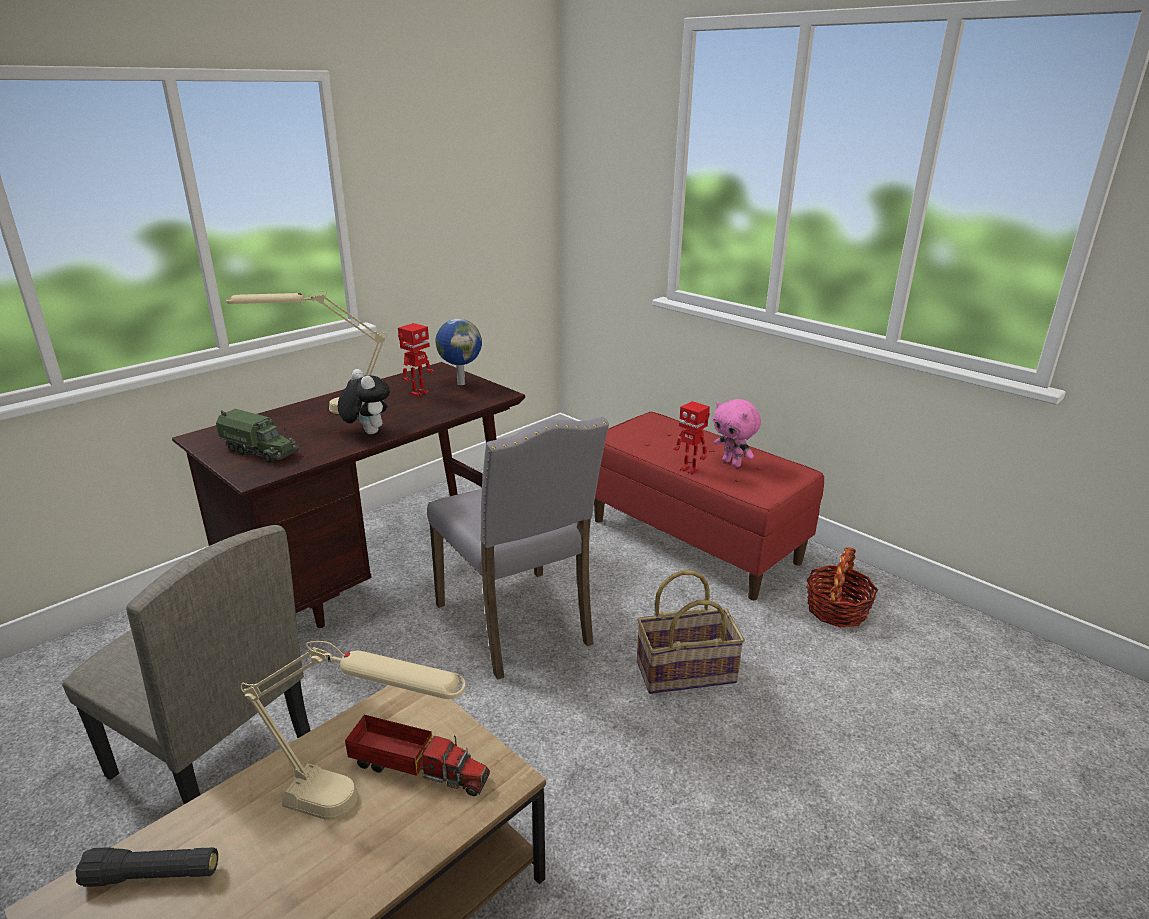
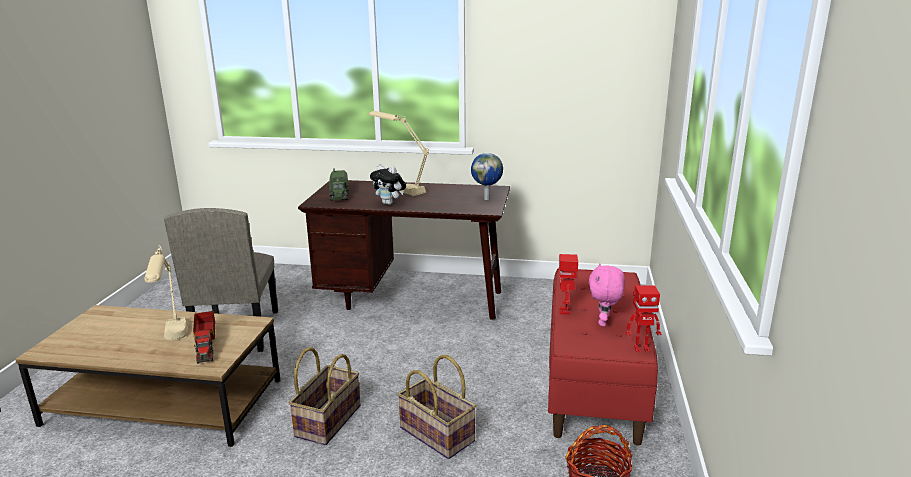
camera: 55 degrees right, 5 degrees down
(153, 875) = (119, 320): black flashlight -> none
(367, 432) = (389, 203): plush toy -> plush toy turned 105 degrees clockwise
(418, 393) = (455, 196): toy robot -> toy robot (641, 348)
(518, 624) = (413, 359): grey chair -> none
(575, 751) = (327, 420): none -> basket

